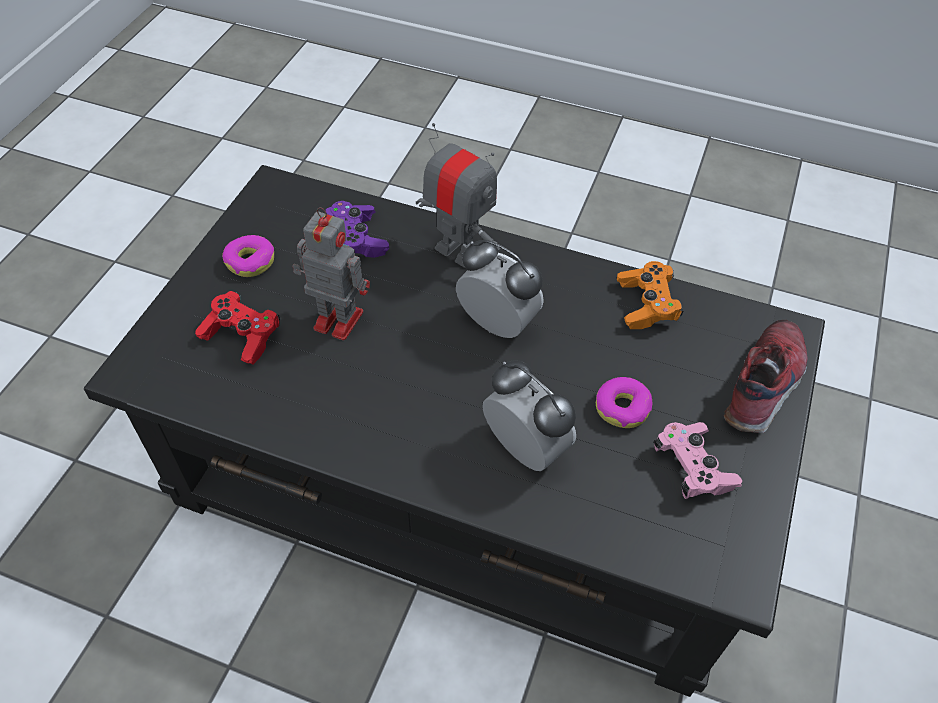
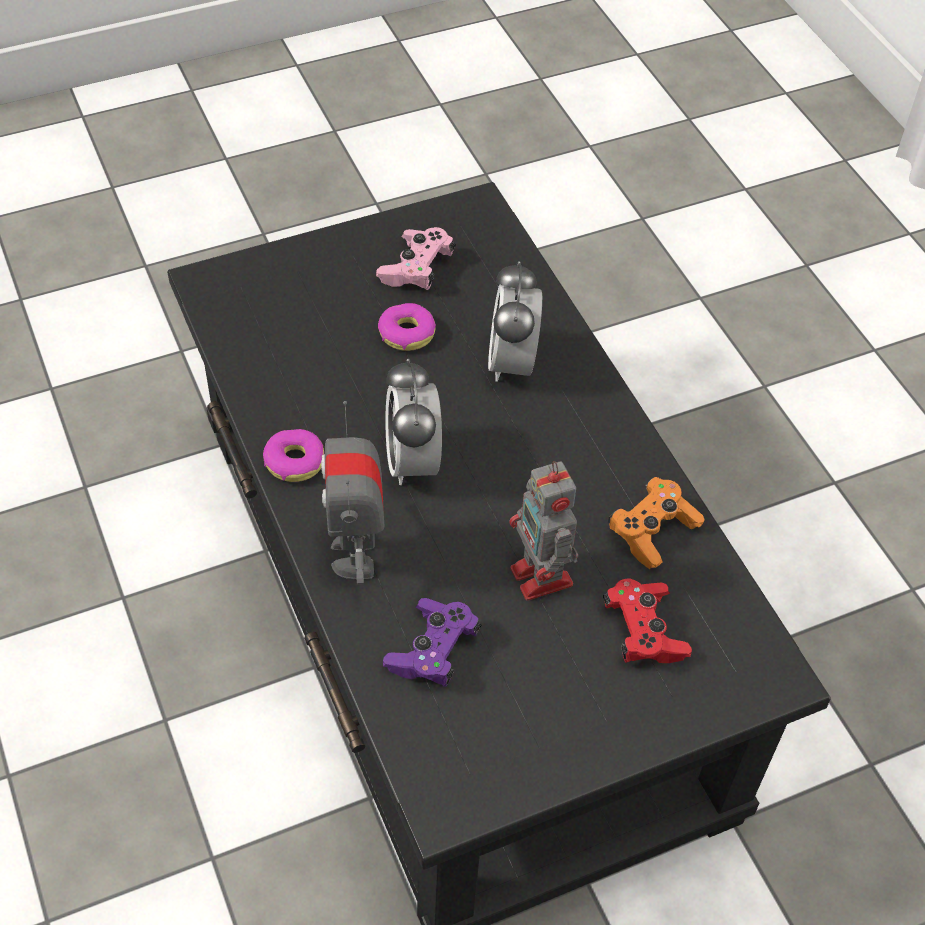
camera: 135 degrees left, 0 degrees up
(250, 261) = (563, 714): donut -> donut (294, 461)
(646, 305) = (274, 381): orange game controller -> orange game controller (653, 531)
(766, 385) = (287, 268): shoe -> none

